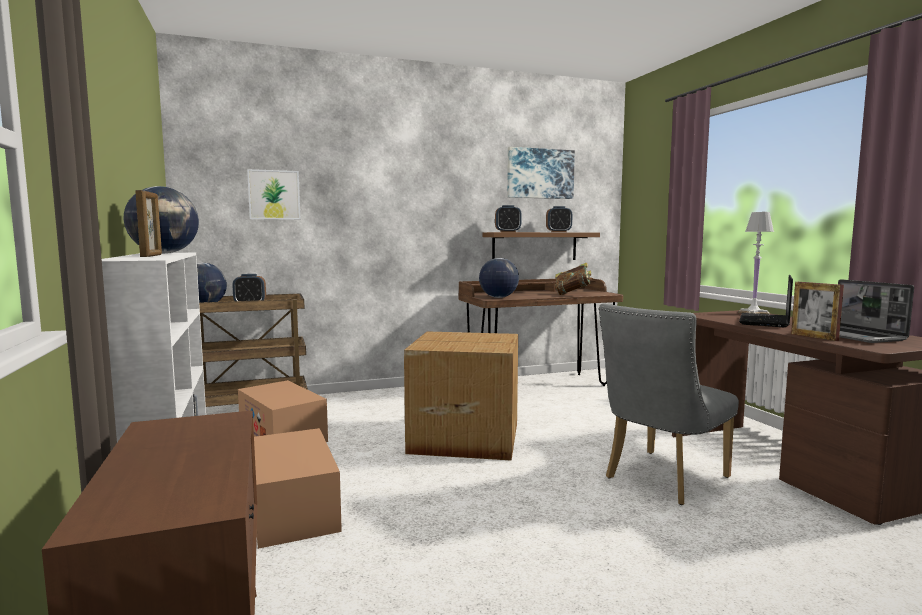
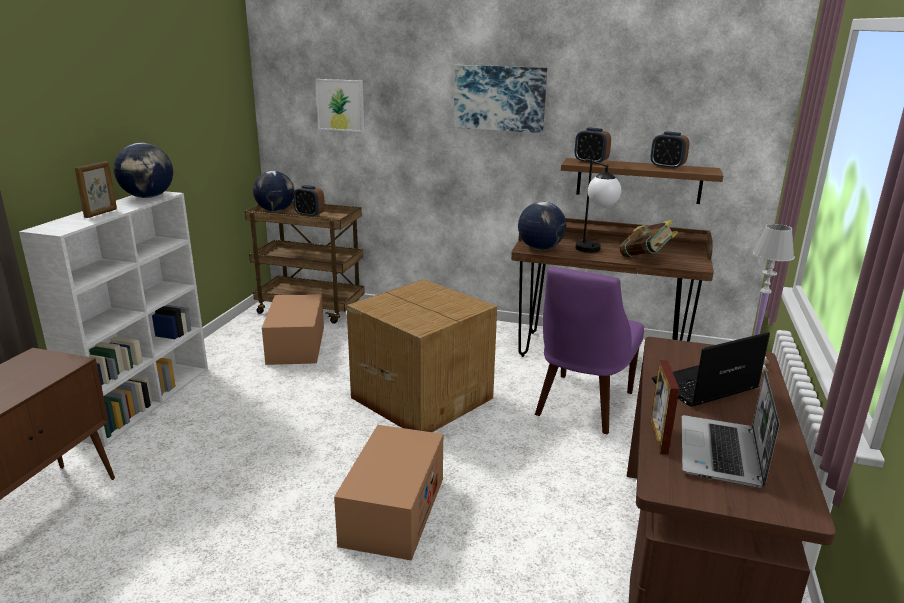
camera: 35 degrees right, 15 degrees up
(293, 509) = (214, 420): cardboard box -> cardboard box (393, 511)
(535, 295) = (593, 251): none -> table lamp
(540, 173) = (656, 83): picture -> picture (499, 98)
(579, 412) = (582, 405): none -> purple chair
(661, 479) = (515, 518): grey chair -> none

